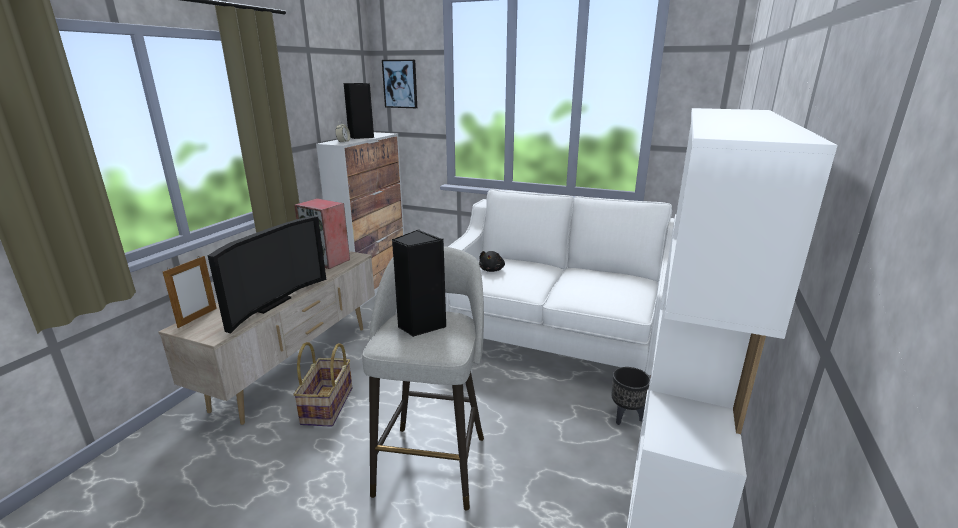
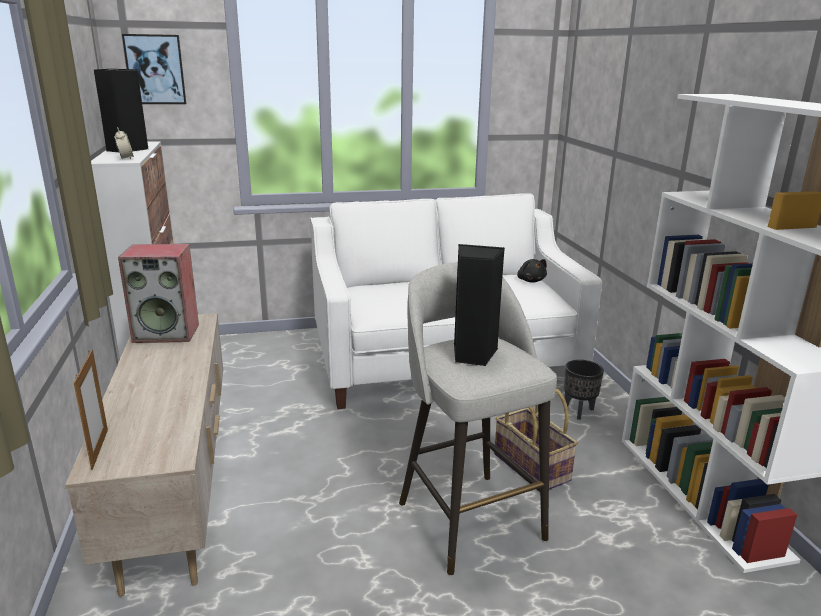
camera: 35 degrees left, 0 degrees up
(268, 304) = (180, 401): television -> none
(328, 406) = (285, 517): basket -> basket (532, 467)
(492, 270) = (381, 298): black plush toy -> black plush toy (530, 280)

